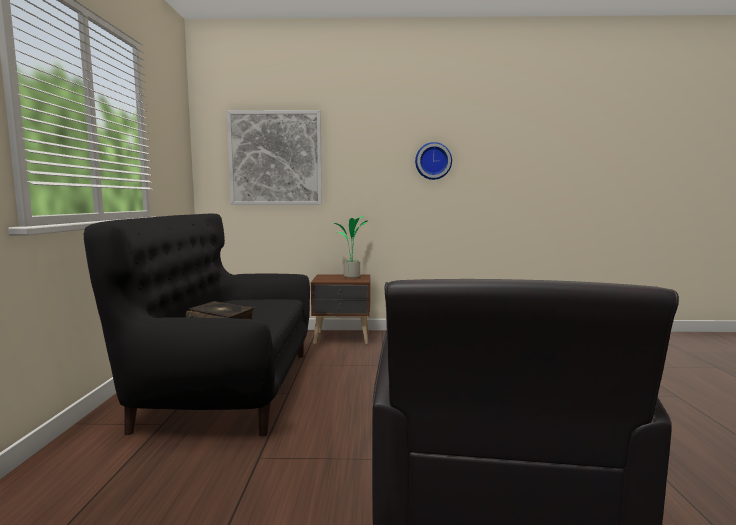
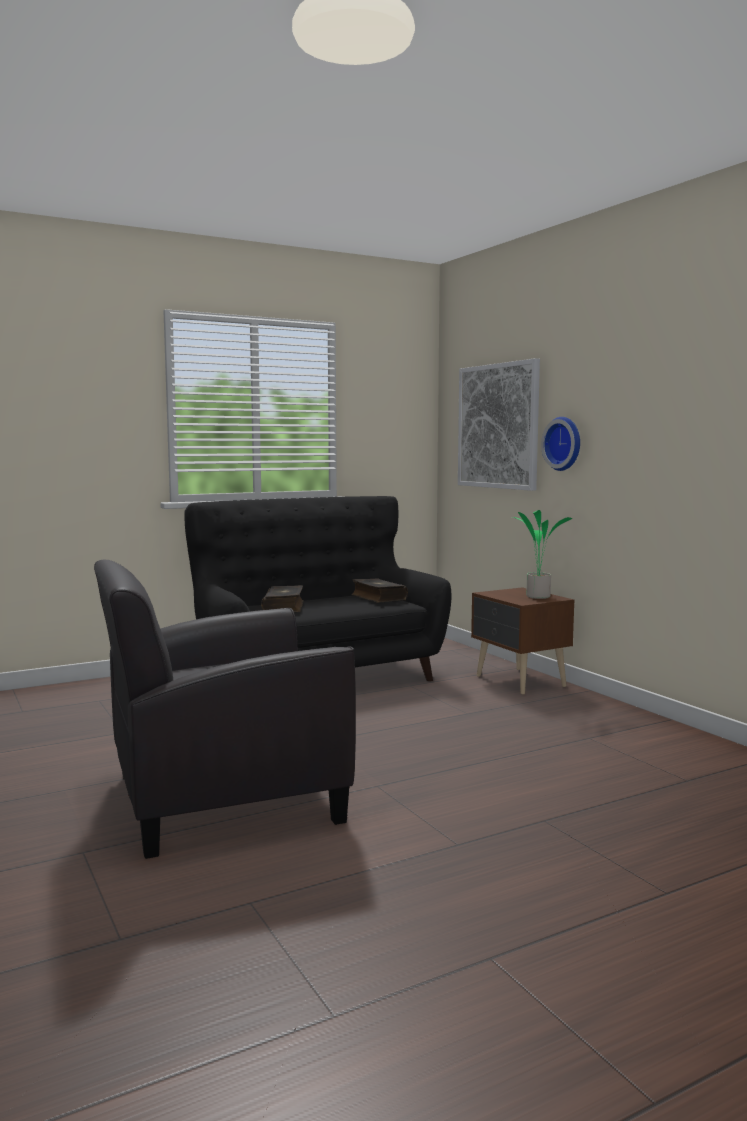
camera: 60 degrees right, 0 degrees up
(255, 300) = (378, 598): none -> book
(433, 161) = (662, 426): wall clock -> wall clock (564, 443)

